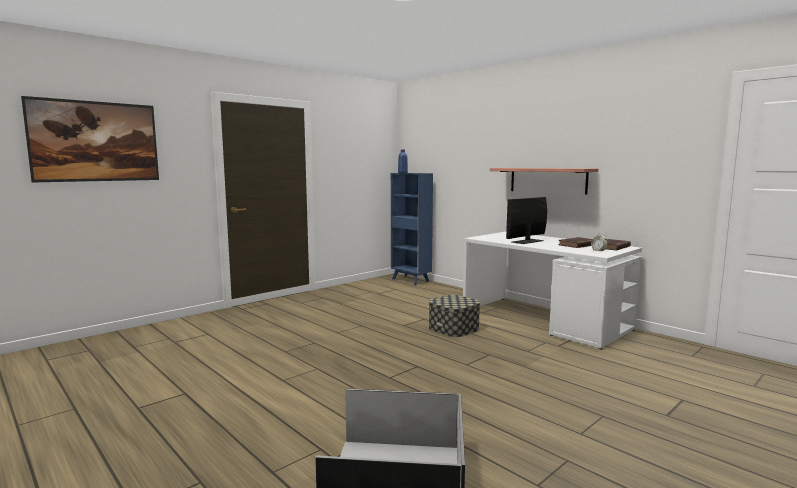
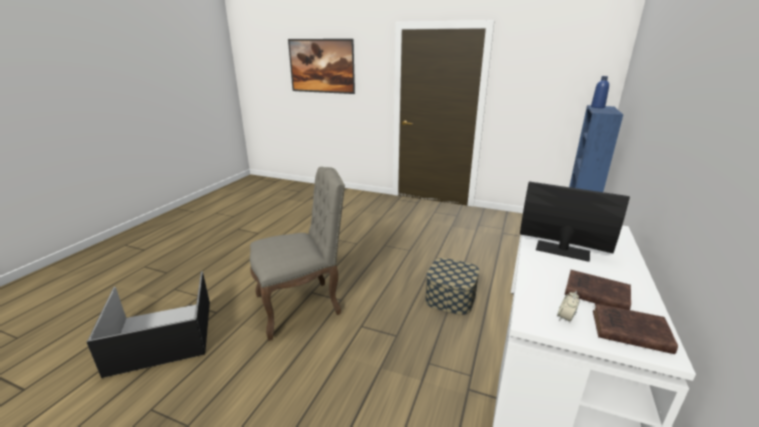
camera: 65 degrees right, 15 degrees up
(410, 386) = (300, 306): none -> grey chair
(547, 180) = (681, 169): shelf -> none

